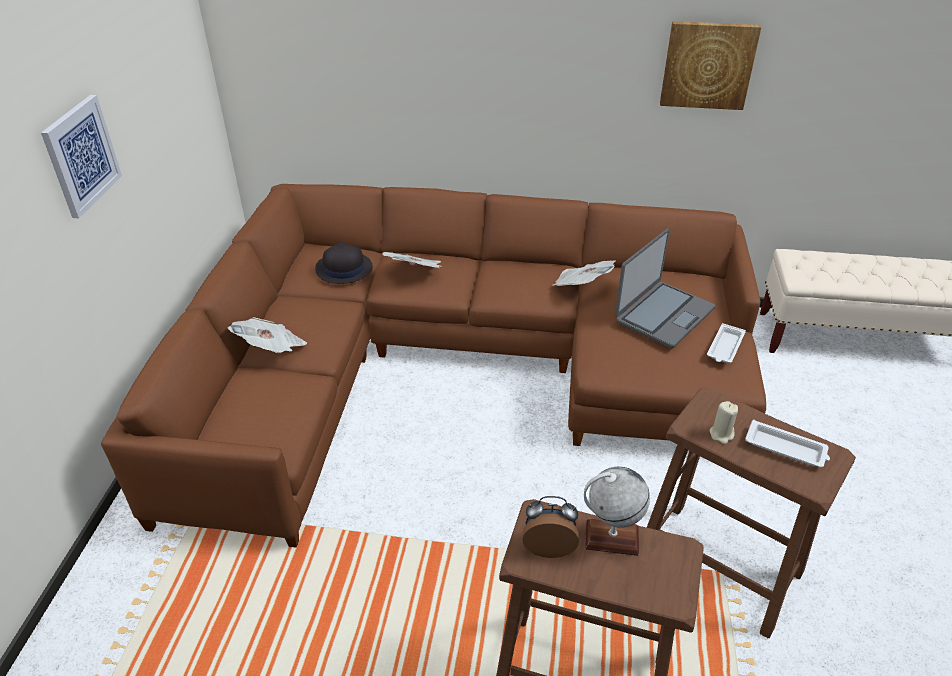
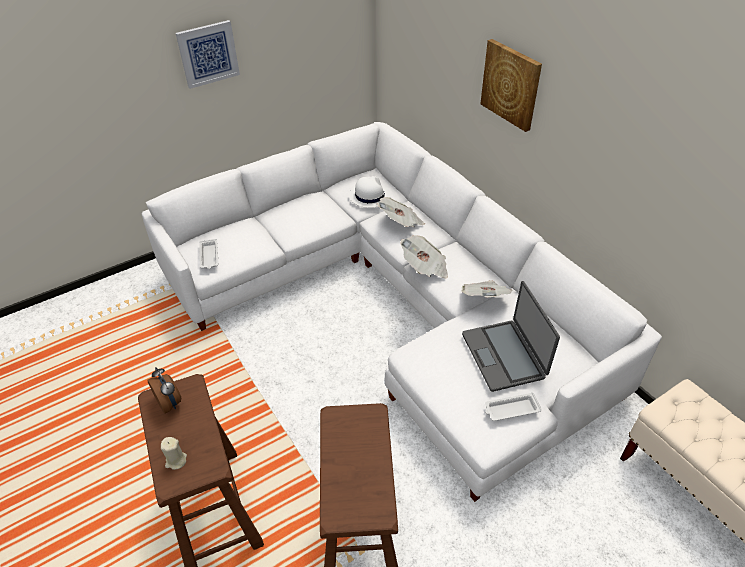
camera: 50 degrees right, 5 degrees up
(271, 348) = (273, 217): newspaper -> newspaper (425, 267)
(343, 269) = (369, 196): black hat -> white hat
(454, 367) = (393, 301): brown sofa -> white sofa
(611, 537) = (198, 427): globe -> none
(663, 315) = (504, 355): laptop -> laptop turned 75 degrees clockwise
(708, 65) = (669, 172): picture -> picture (511, 84)
(721, 434) = (342, 437): beige candle -> beige candle (176, 461)
(786, 448) = (361, 481): white tray -> white tray (209, 256)

